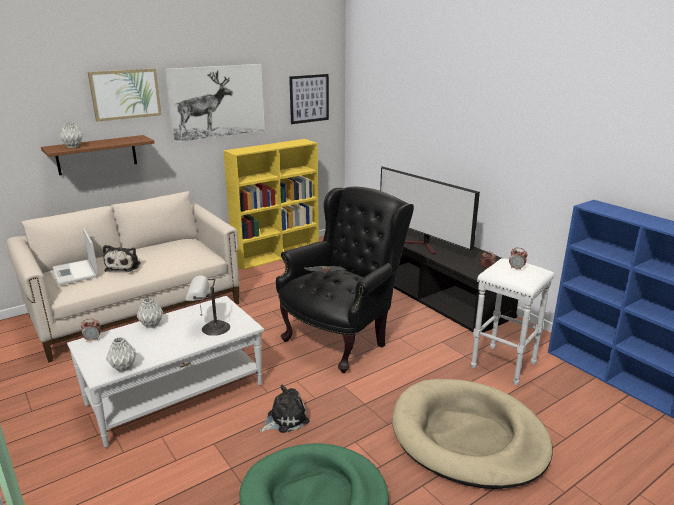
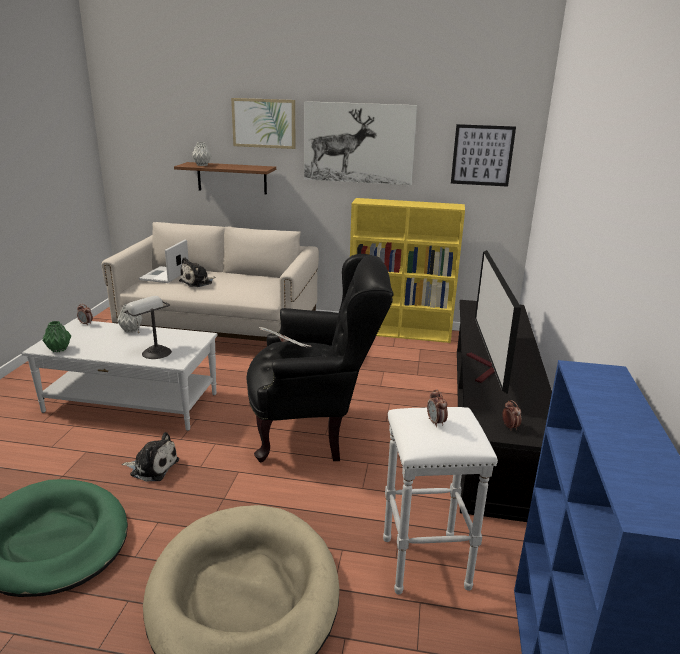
camera: 45 degrees right, 0 degrees up
(123, 367) = (59, 349): grey vase -> green vase

